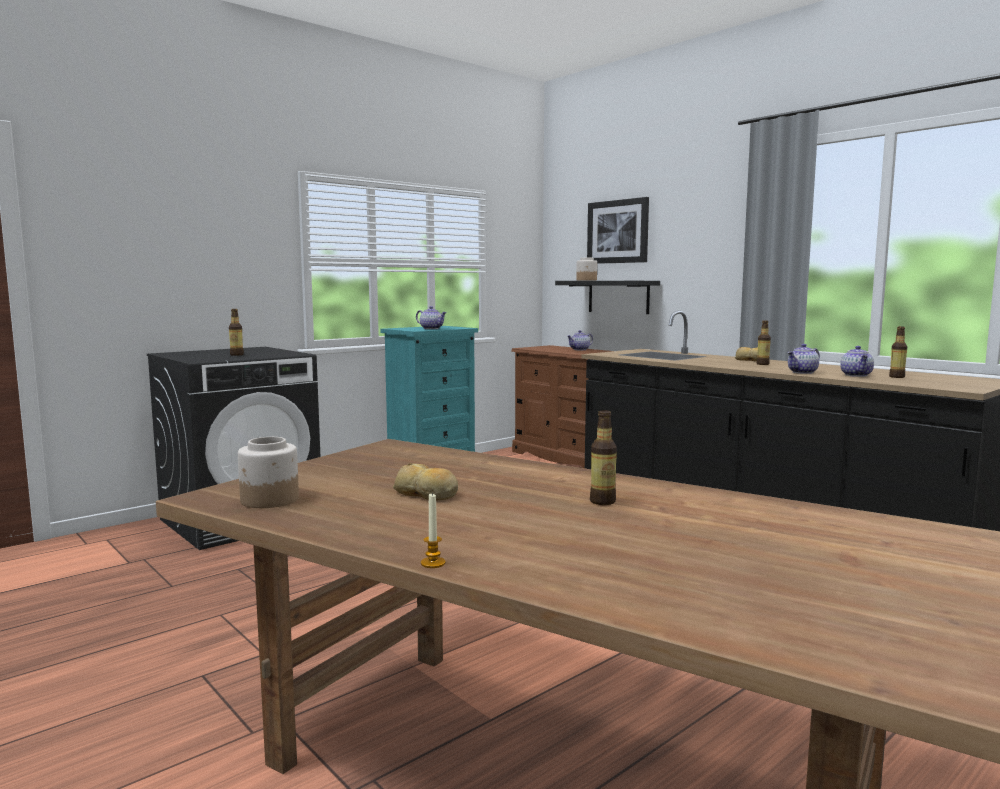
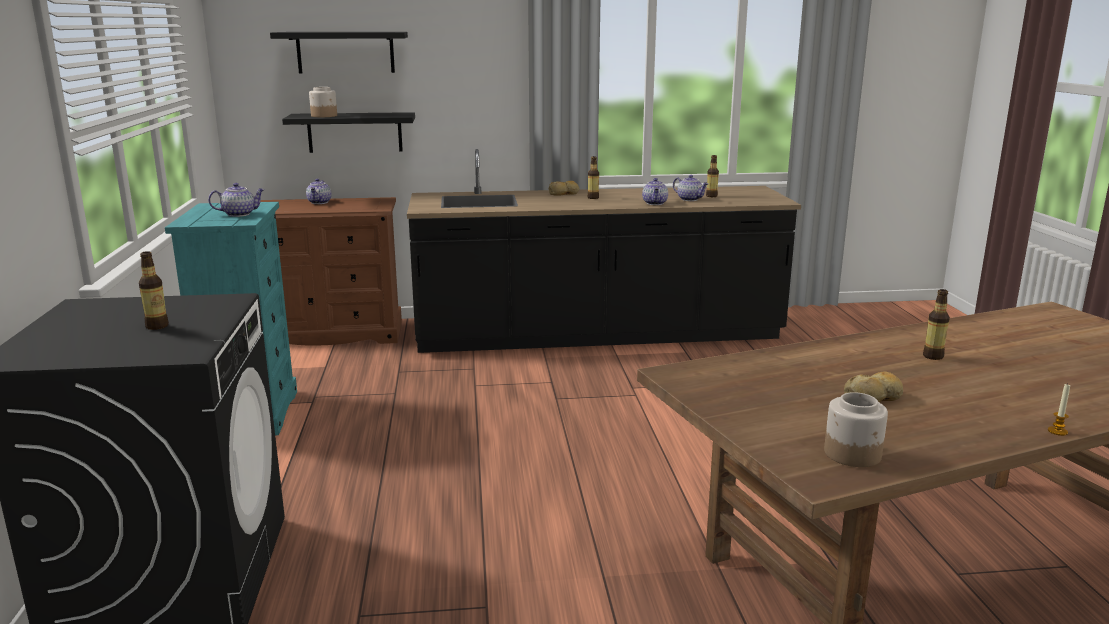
camera: 55 degrees left, 10 degrees up
(618, 231) = (345, 52): picture -> black shelf

